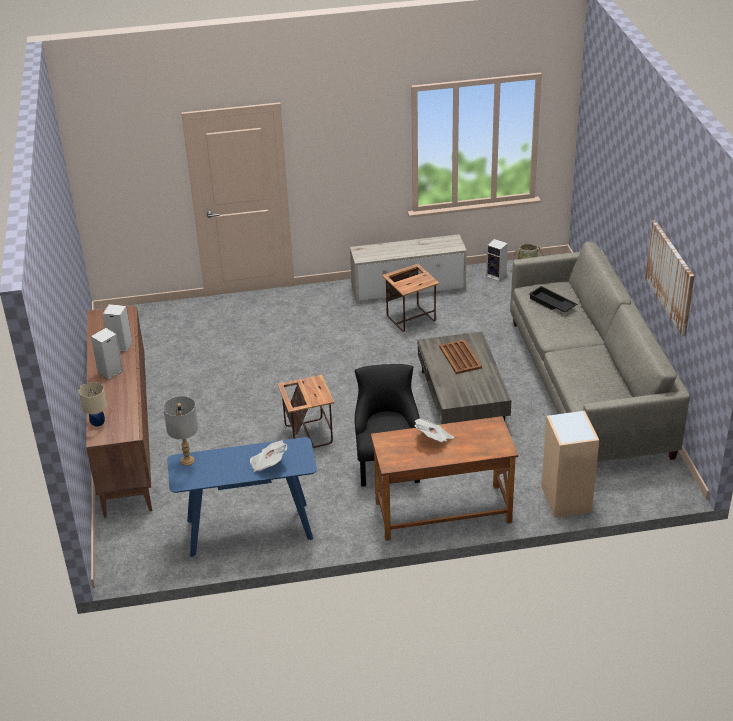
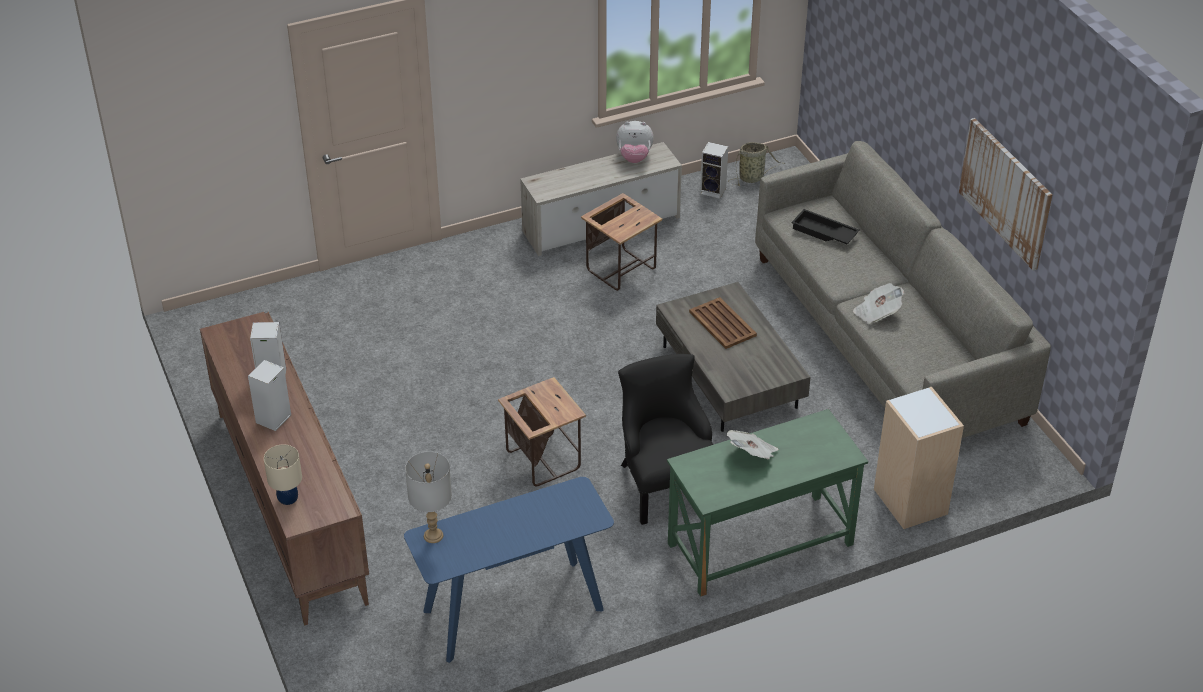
camera: 15 degrees left, 5 degrees up
(268, 464) = (545, 523): newspaper -> newspaper (877, 313)
(434, 242) = (634, 157): none -> plush toy
(443, 512) = (760, 545): brown desk -> green desk

